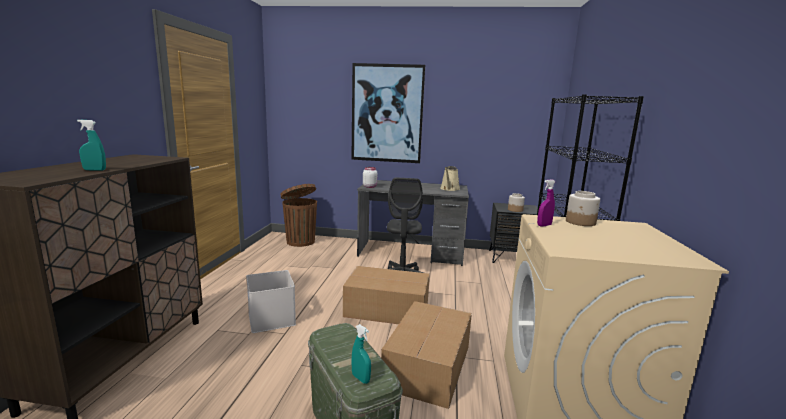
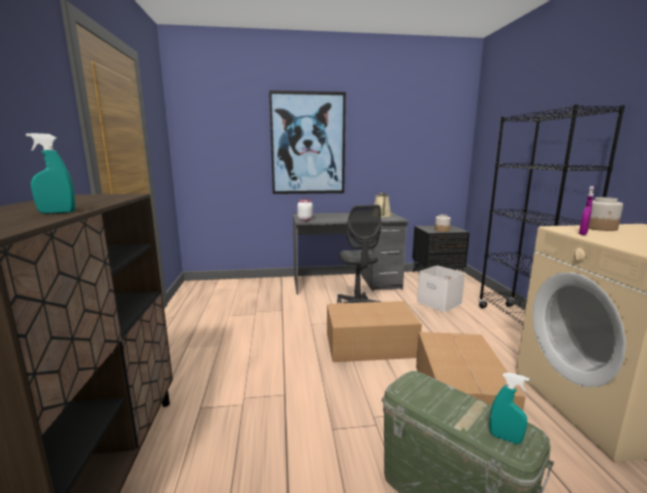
camera: 15 degrees left, 0 degrees up
(270, 318) = (255, 379): white storage box -> white storage box (438, 302)
(300, 241) = (224, 287): brown trash can -> none

